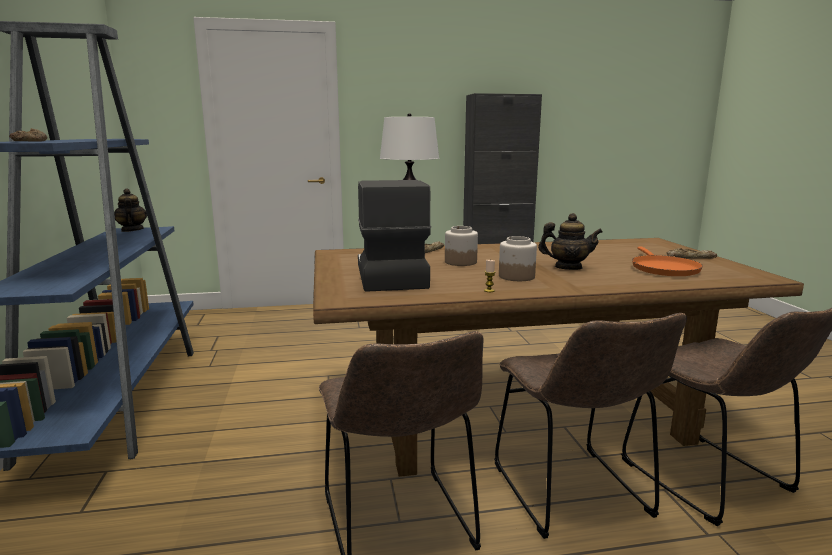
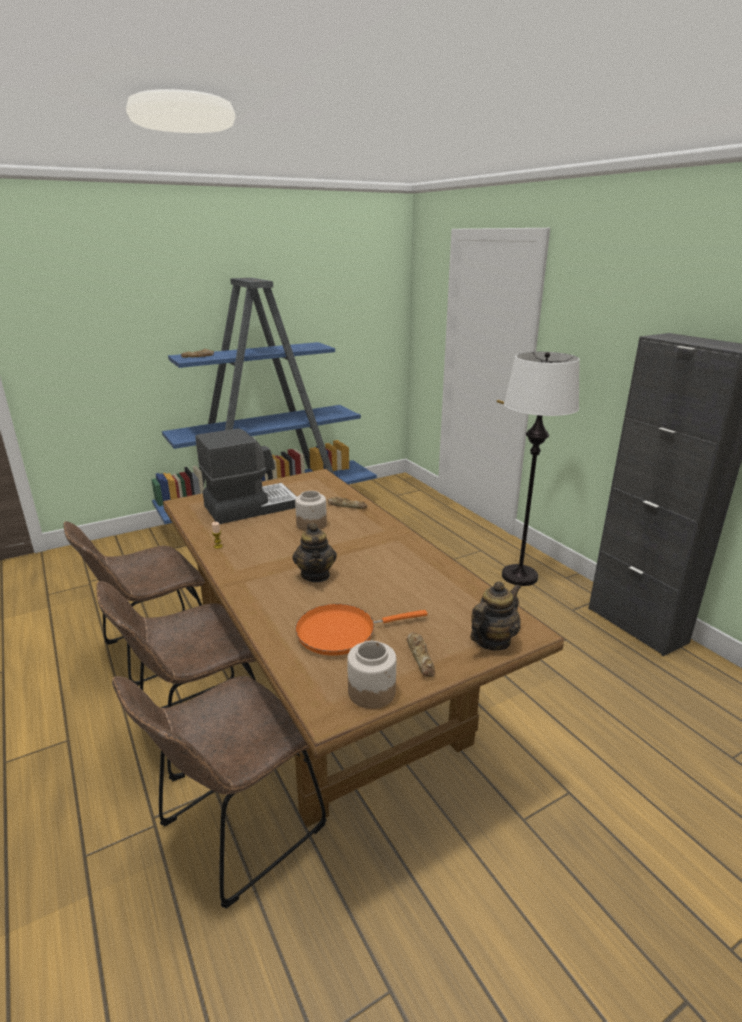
camera: 70 degrees right, 10 degrees up
(132, 230) = (336, 410): teapot -> teapot (492, 641)
(516, 276) = (268, 553): jar -> jar (372, 691)

